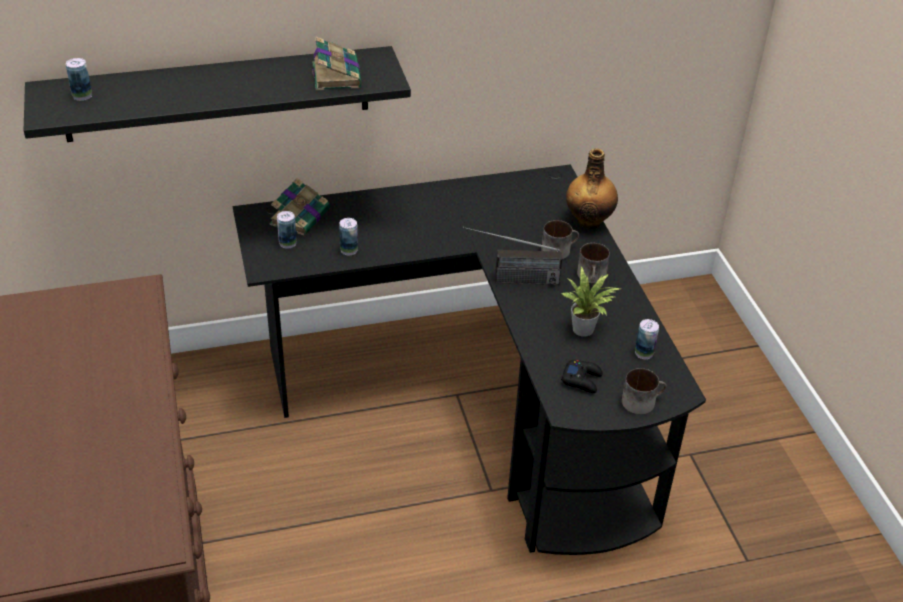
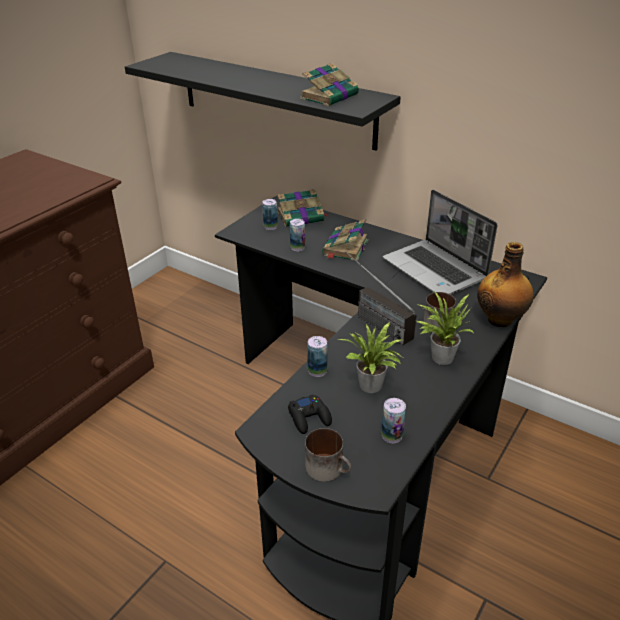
camera: 50 degrees right, 5 degrees down
(82, 96) = (179, 63): can -> can (317, 371)
(390, 226) = (345, 248): none -> book
(489, 205) = (435, 270): none -> laptop
(593, 277) = (439, 356): mug -> potted plant

